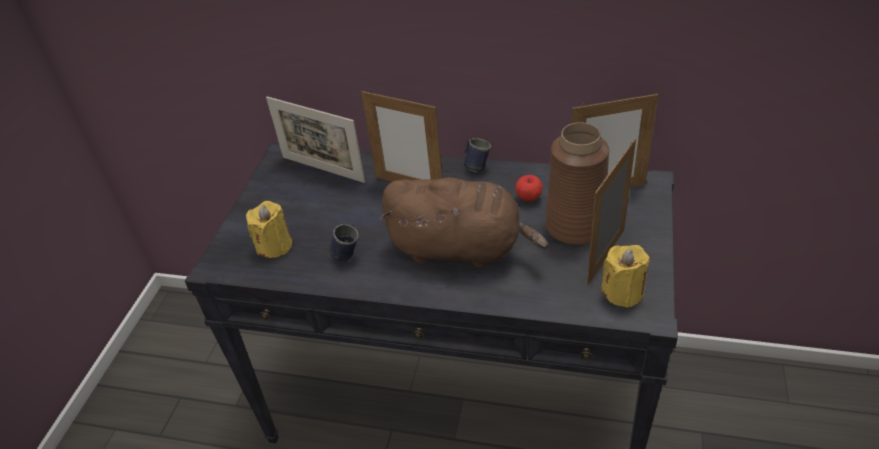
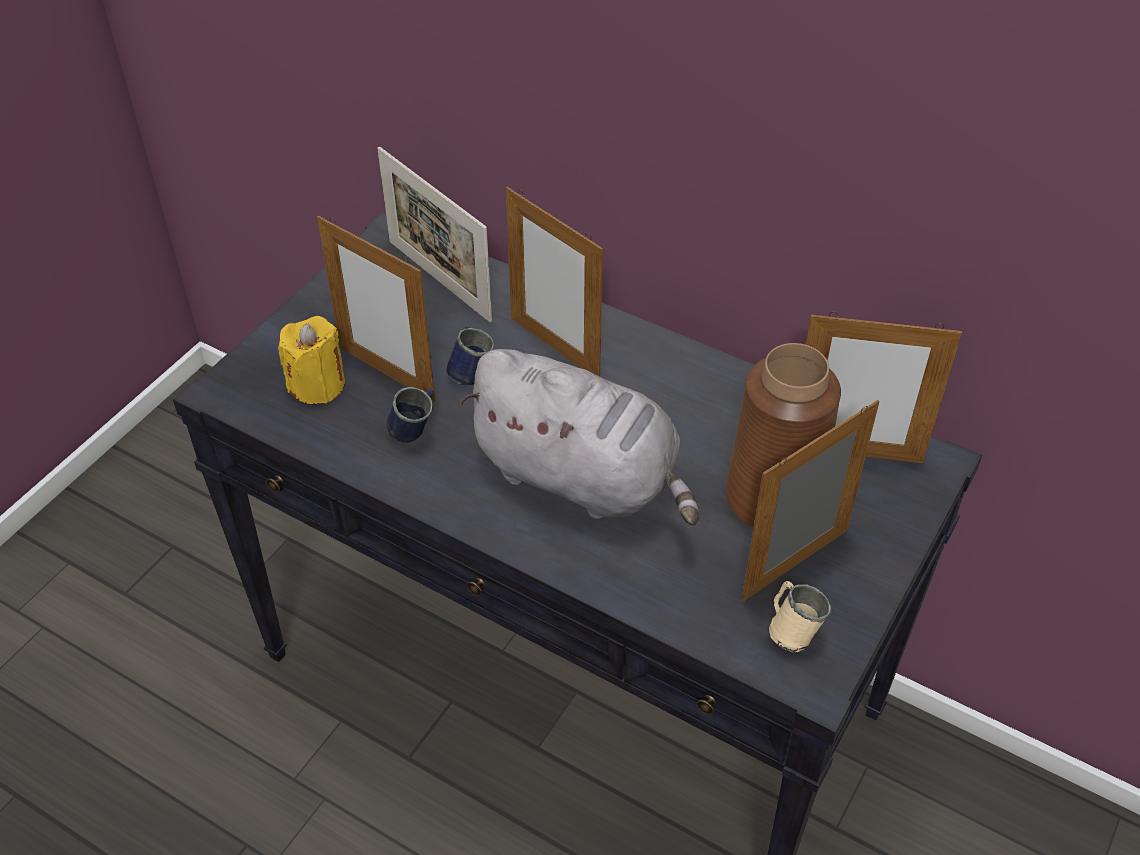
camera: 15 degrees right, 5 degrees up
(315, 227) = (387, 374): none -> picture frame
(461, 248) = (582, 478): brown plush toy -> grey plush toy
(475, 166) = (670, 346): blue mug -> blue mug (470, 371)
(529, 197) = (726, 426): apple -> none
(623, 292) = (791, 630): yellow candle -> beige mug

